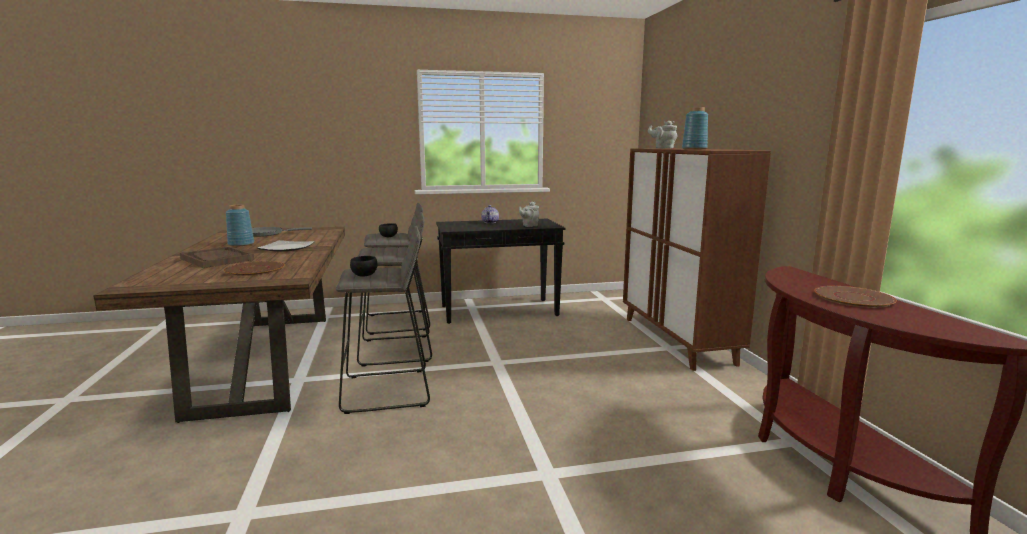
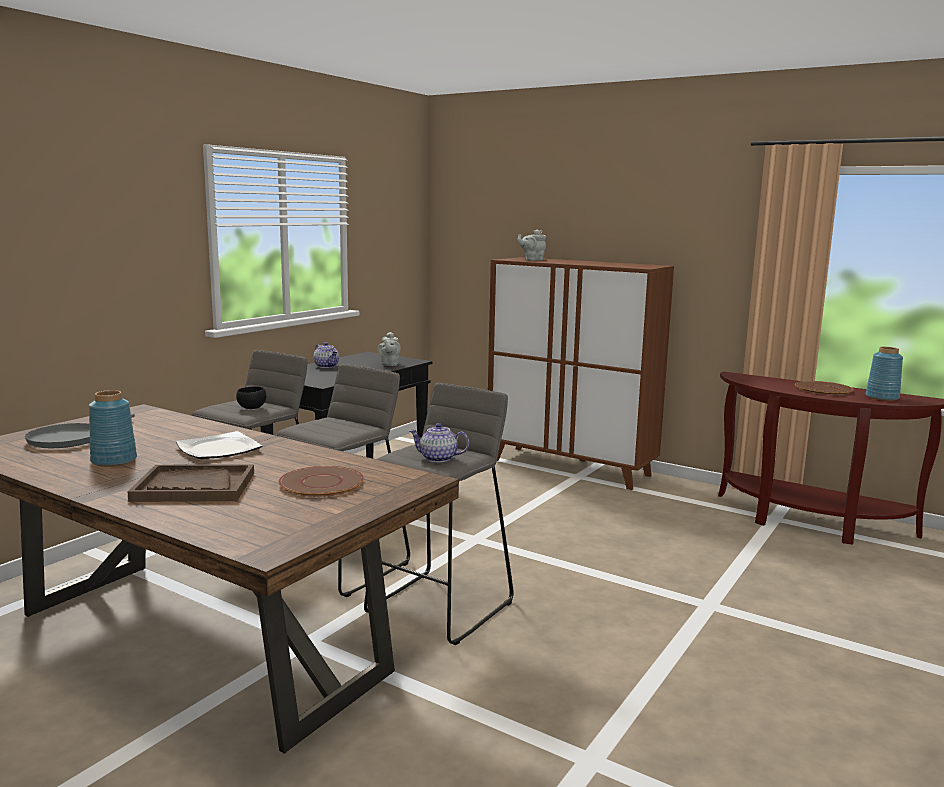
camera: 45 degrees left, 0 degrees up
(364, 275) = (438, 458): black bowl -> teapot
(693, 149) = (588, 263): blue vase -> blue vase (881, 397)

